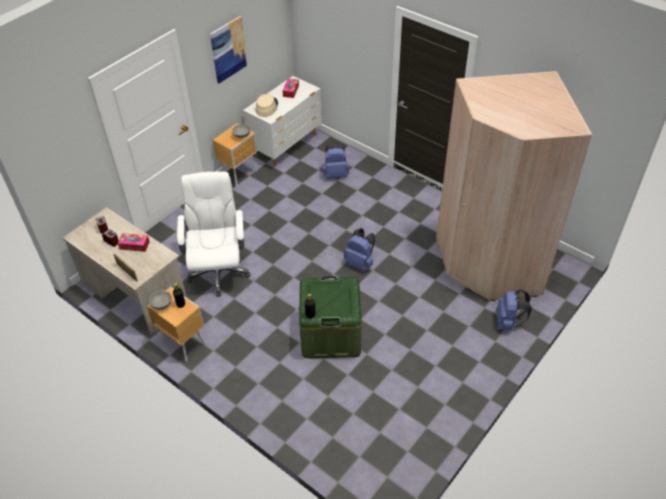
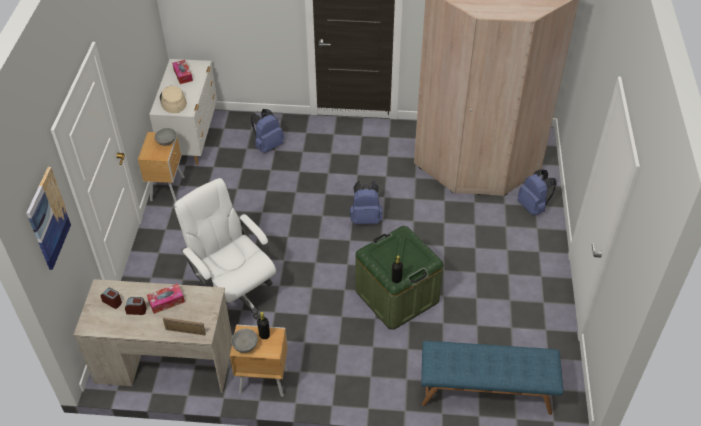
camera: 35 degrees left, 0 degrees up
(228, 49) = (128, 49): picture -> picture (48, 218)
(333, 447) = (486, 392): none -> blue bench

